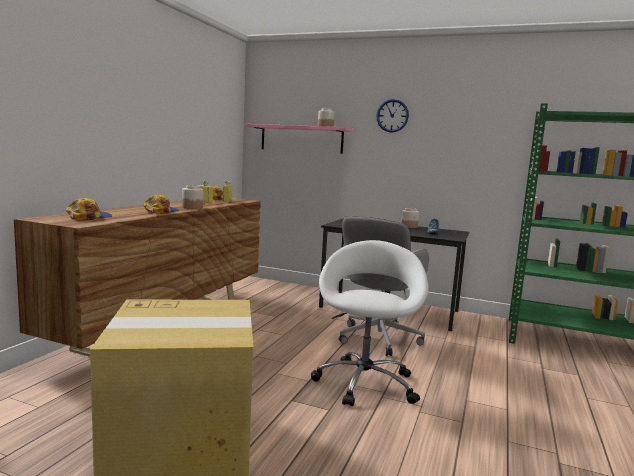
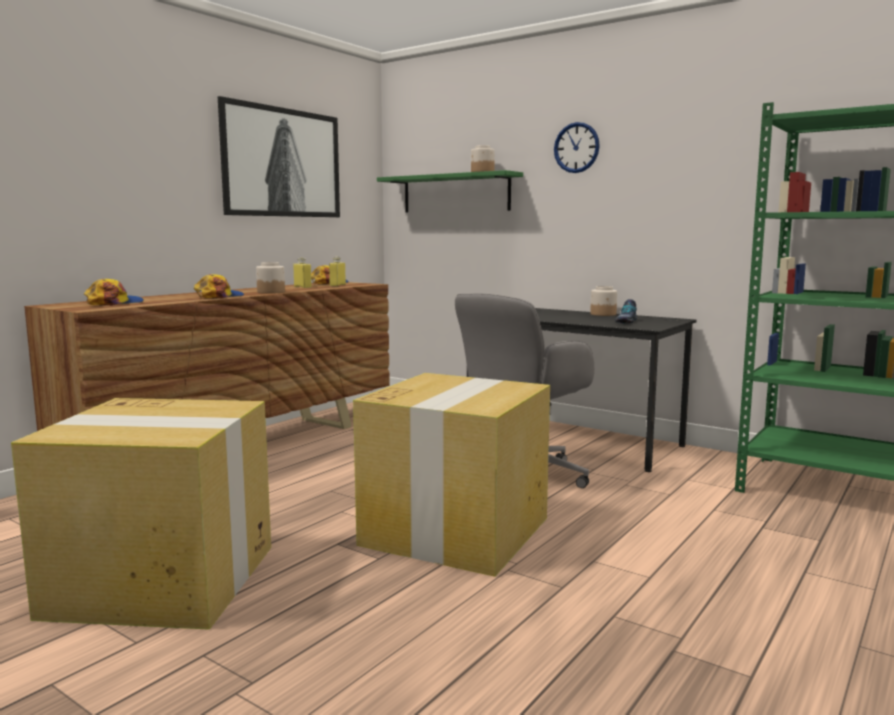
camera: 15 degrees right, 0 degrees up
(187, 110) = (282, 163): none -> picture
(301, 139) = (455, 193): pink shelf -> green shelf
(365, 383) = (456, 530): white office chair -> cardboard box

